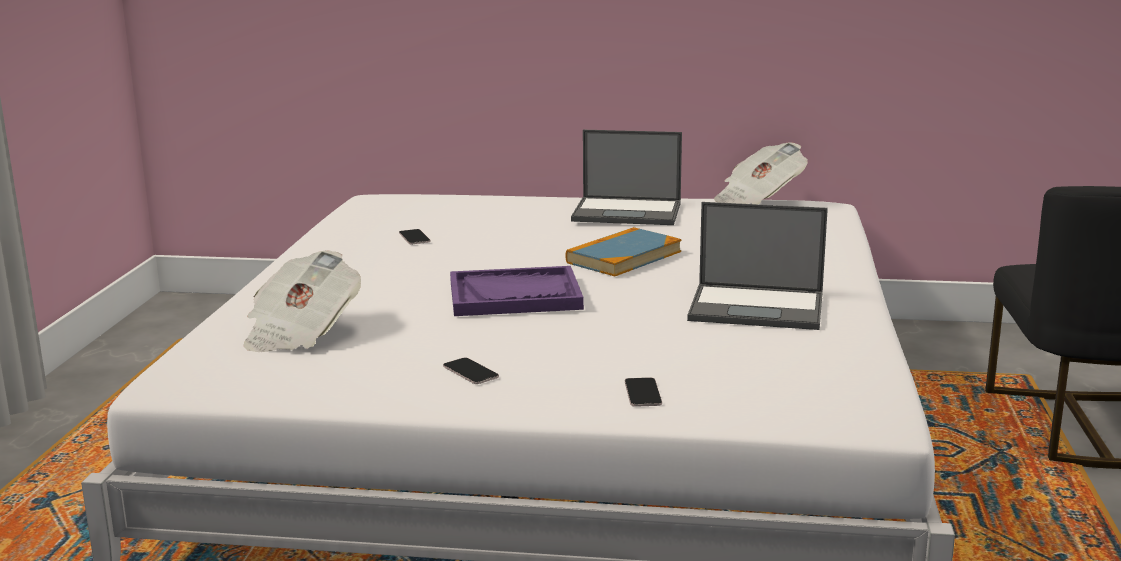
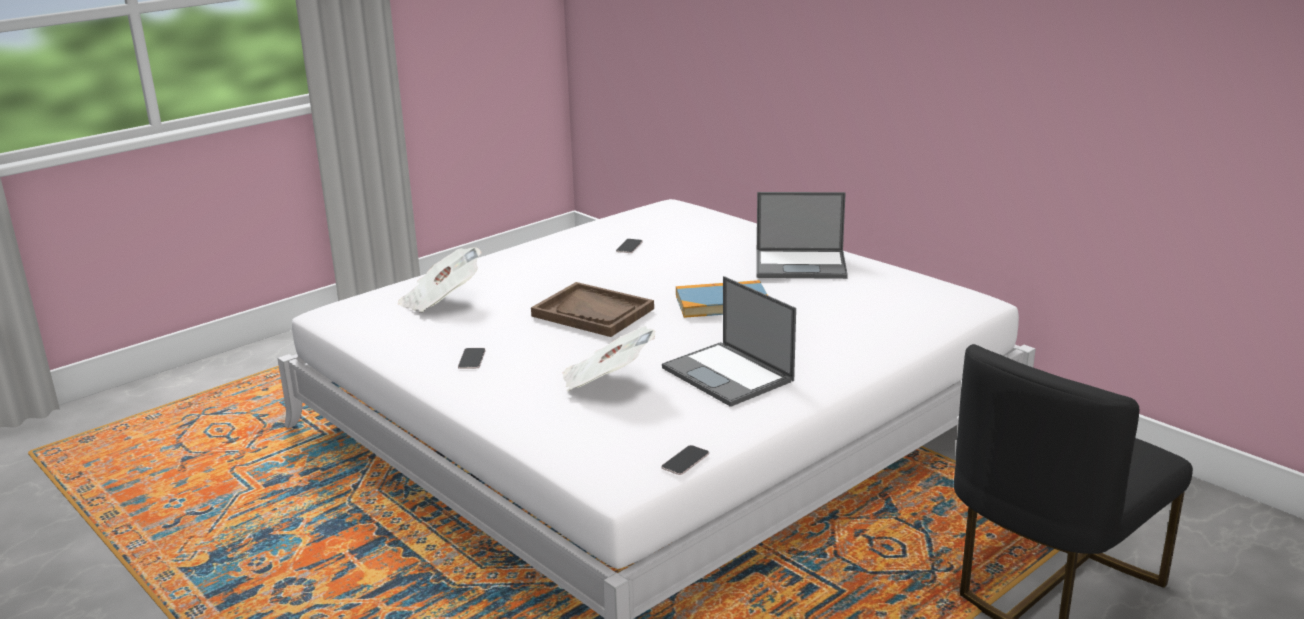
camera: 40 degrees right, 5 degrees up
(515, 295) = (593, 312): purple tray -> brown tray
(628, 212) = (802, 265): laptop -> laptop turned 45 degrees counterclockwise
(643, 393) = (529, 409): phone -> phone (685, 461)
(758, 198) = (929, 279): newspaper -> newspaper (606, 382)

